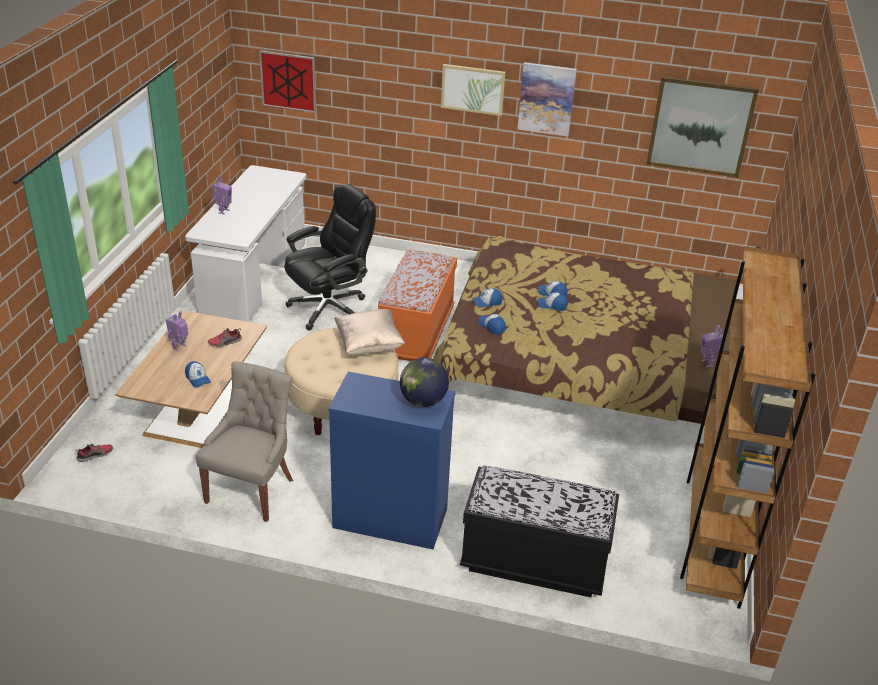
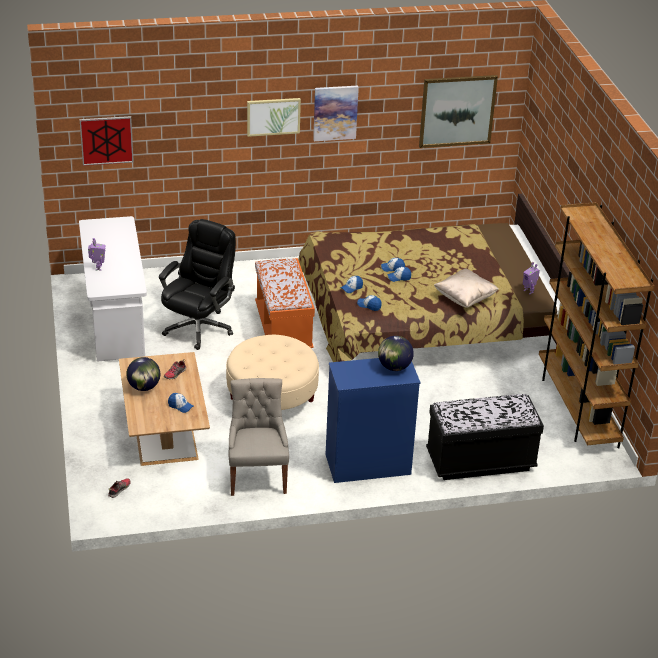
camera: 25 degrees left, 0 degrees up
(180, 347) = (144, 387): toy robot -> globe
(369, 345) = (286, 345): beige pillow -> beige pillow (465, 298)

